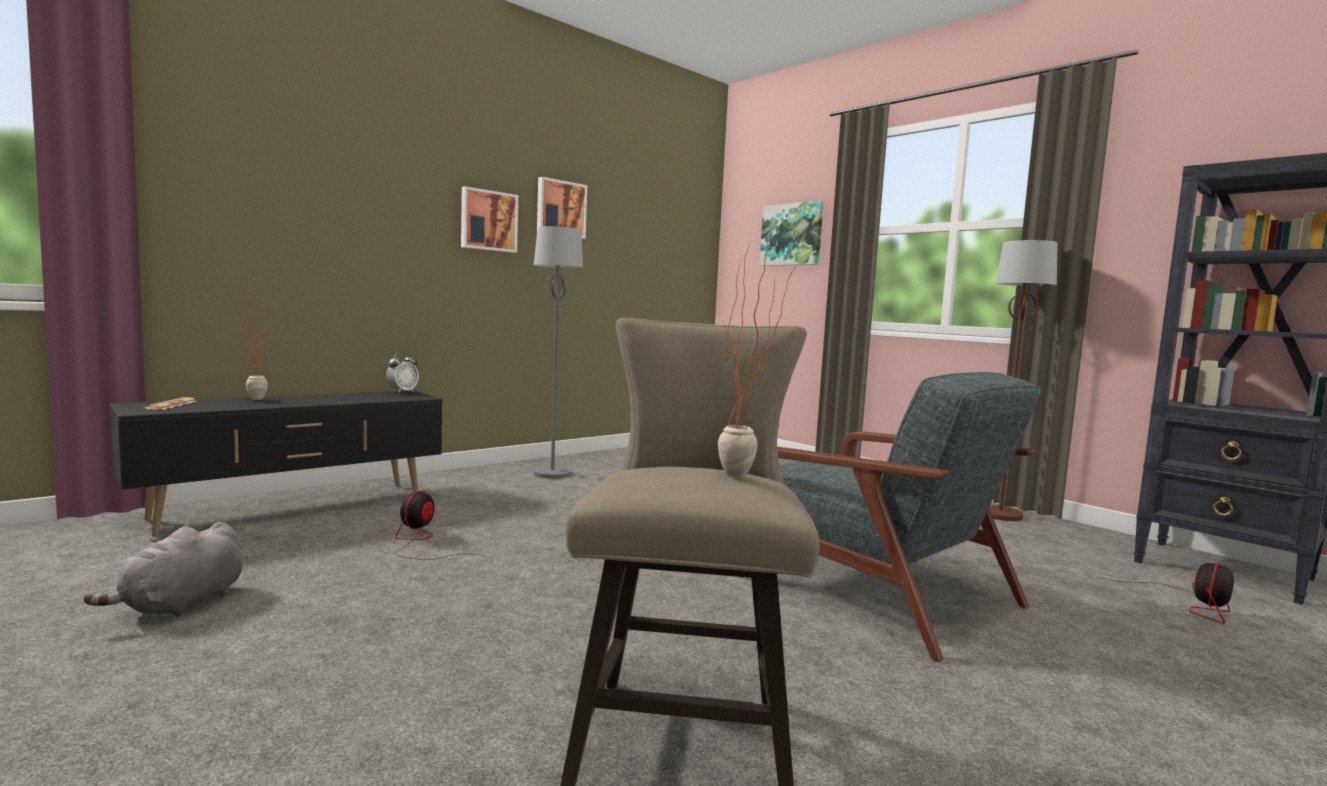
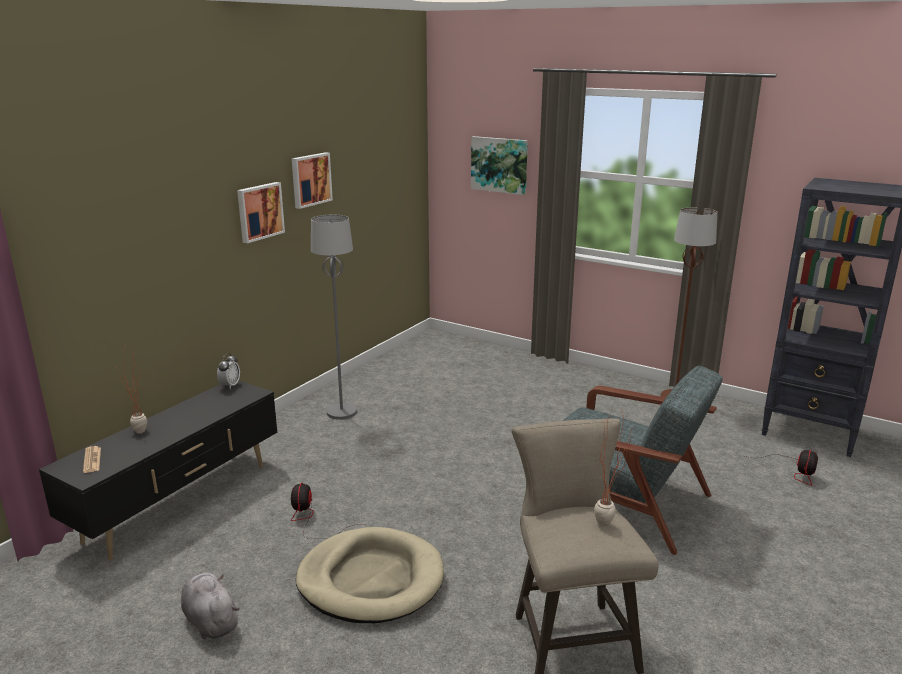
camera: 15 degrees left, 15 degrees up
(180, 604) = (210, 620): grey plush toy -> grey plush toy turned 135 degrees clockwise
(432, 605) = (371, 580): none -> beige dog bed

